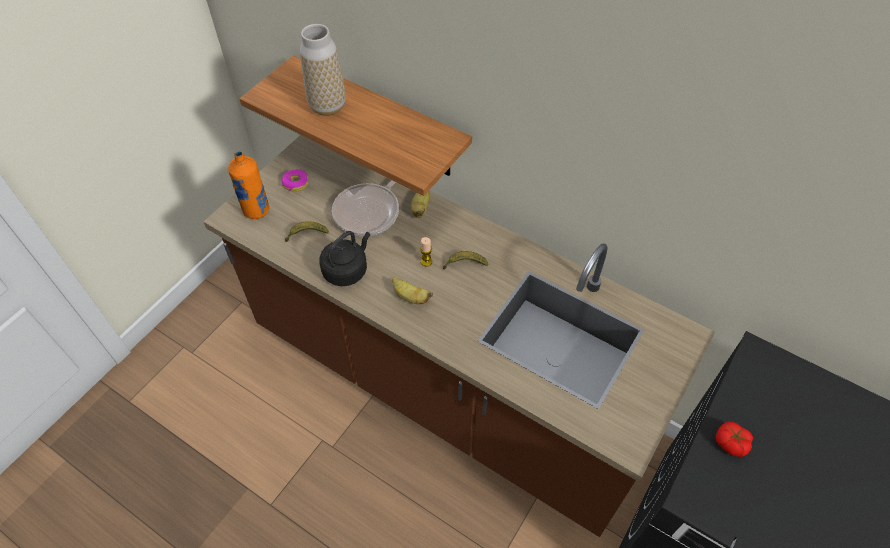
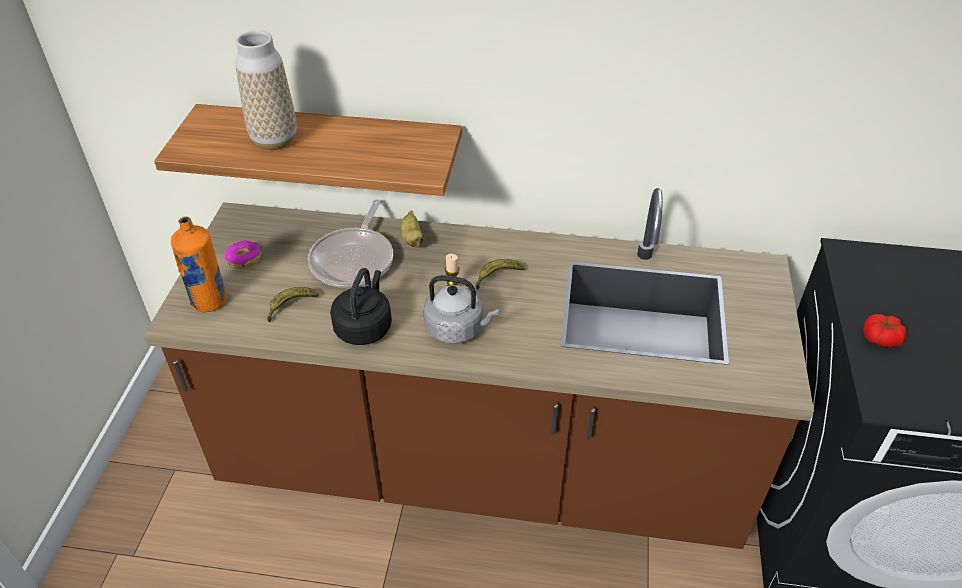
camera: 25 degrees left, 10 degrees down
(410, 297) = (457, 329): banana -> grey kettle

